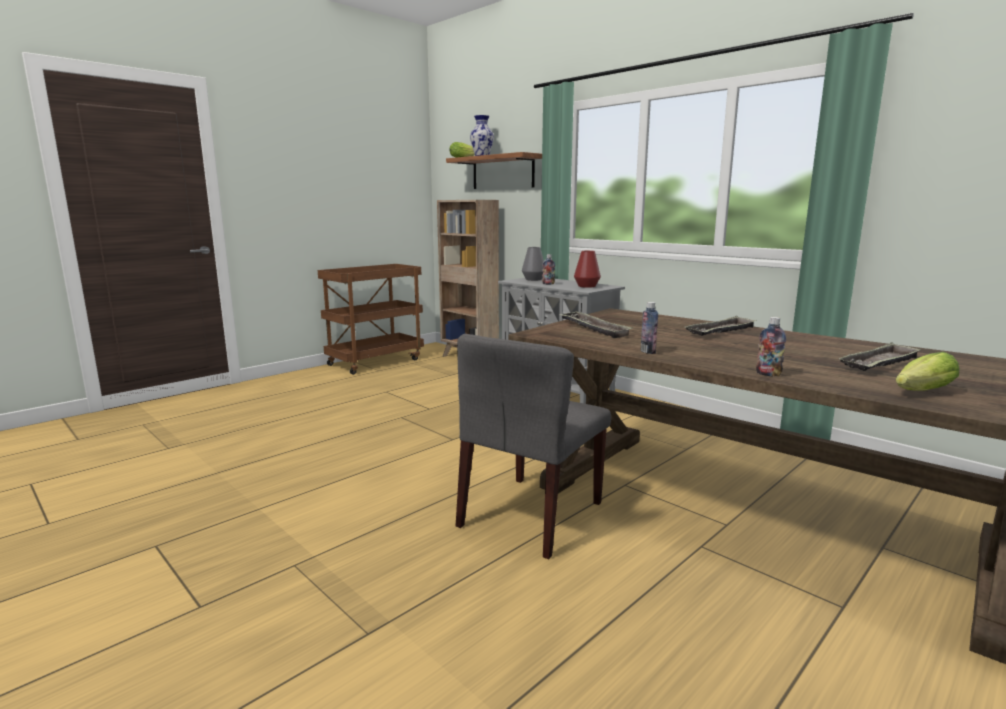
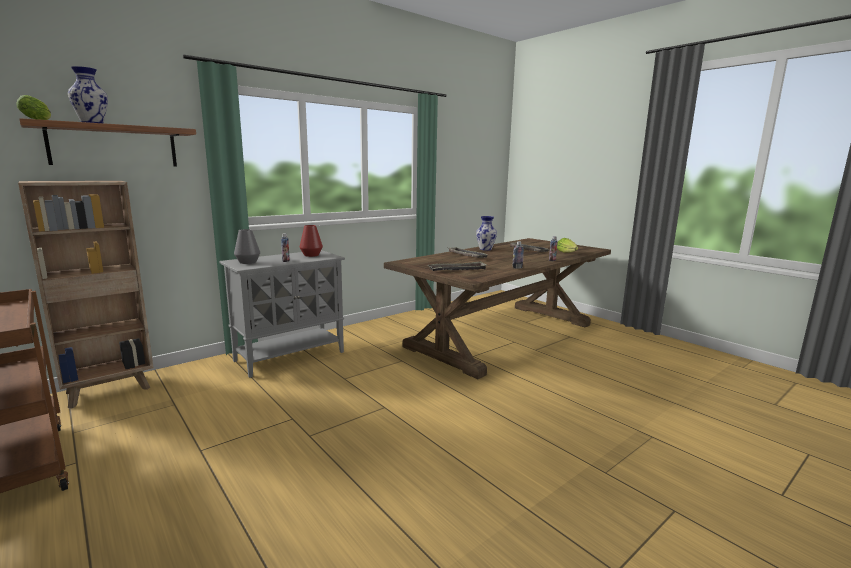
camera: 85 degrees left, 0 degrees up
(531, 515) = (514, 384): grey chair -> none
(812, 340) = (485, 249): none -> vase

